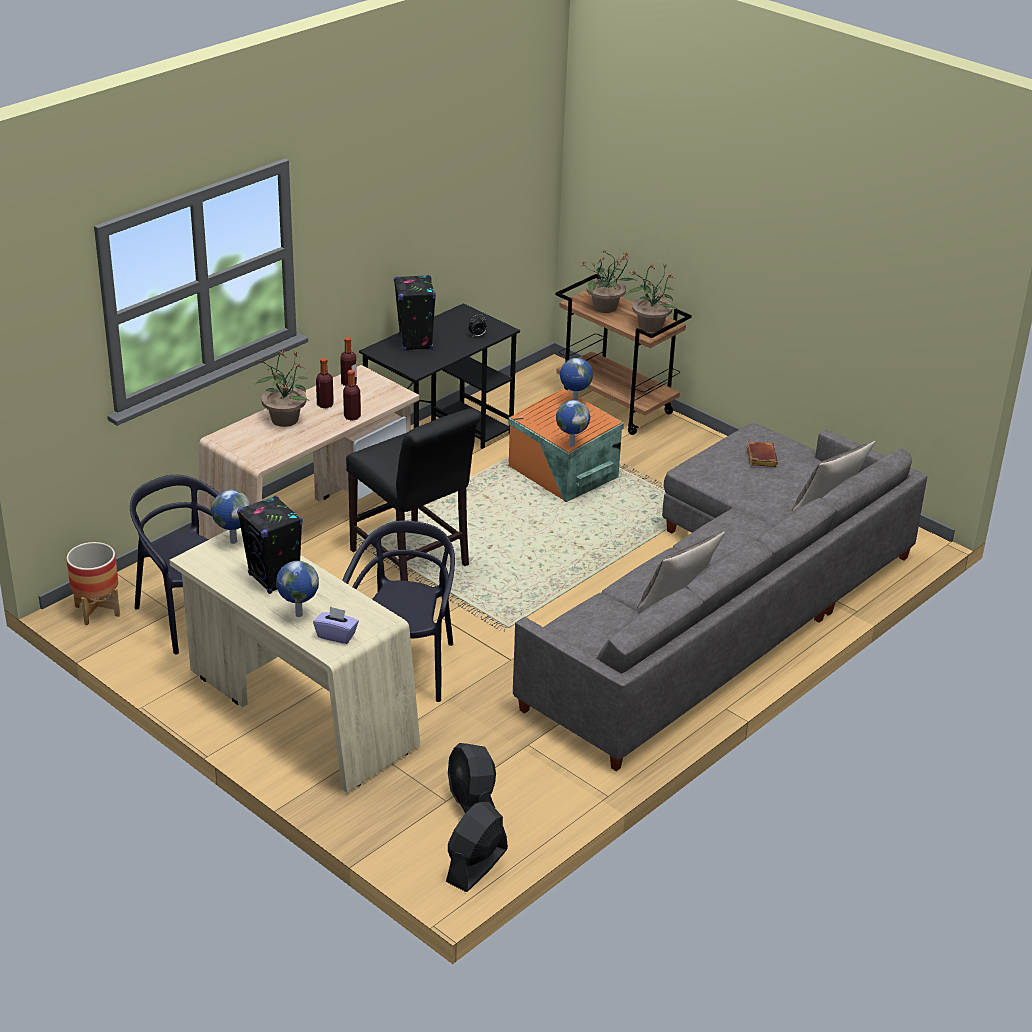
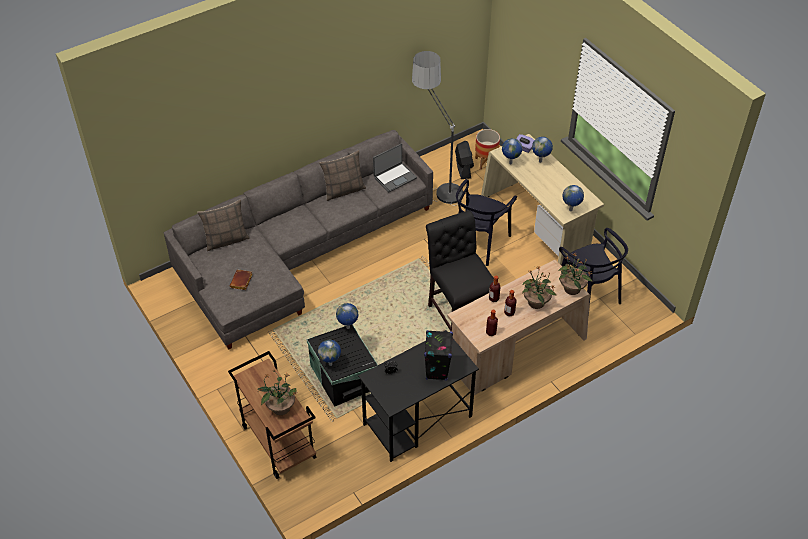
camera: 165 degrees left, 15 degrees up
(97, 611) = (641, 305): planter -> planter (486, 162)
(274, 579) = (550, 183): black speaker -> none
(360, 604) = (510, 163): none -> globe
(476, 866) = (468, 142): black fan -> none
(521, 765) = (436, 182): none -> floor lamp
(562, 473) = (344, 376): orange storage box -> black storage box
(591, 633) = (394, 177): none -> laptop
(650, 326) = (258, 378): potted plant -> potted plant (572, 289)

